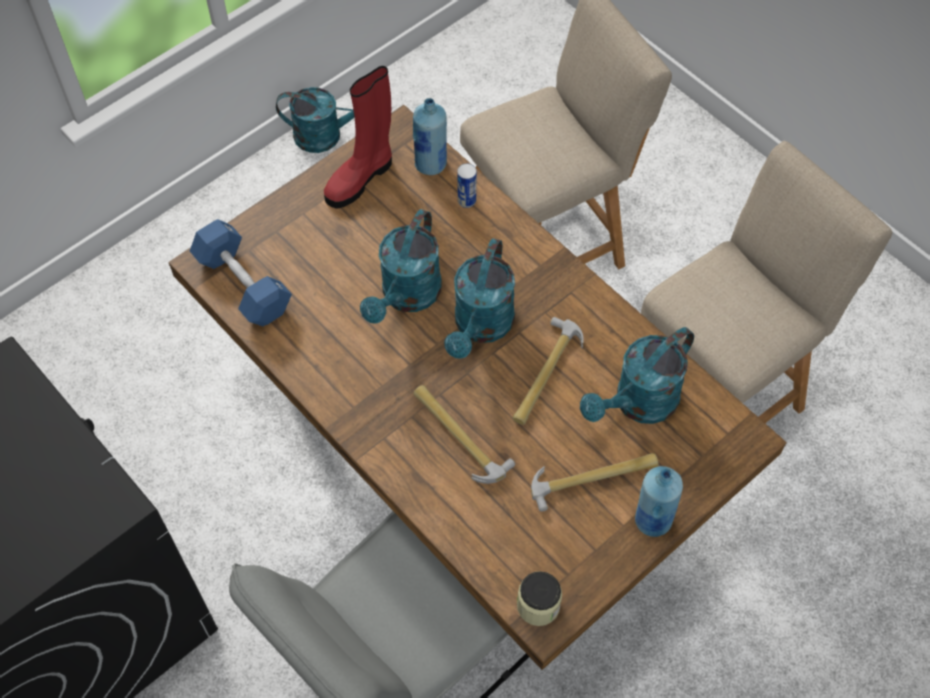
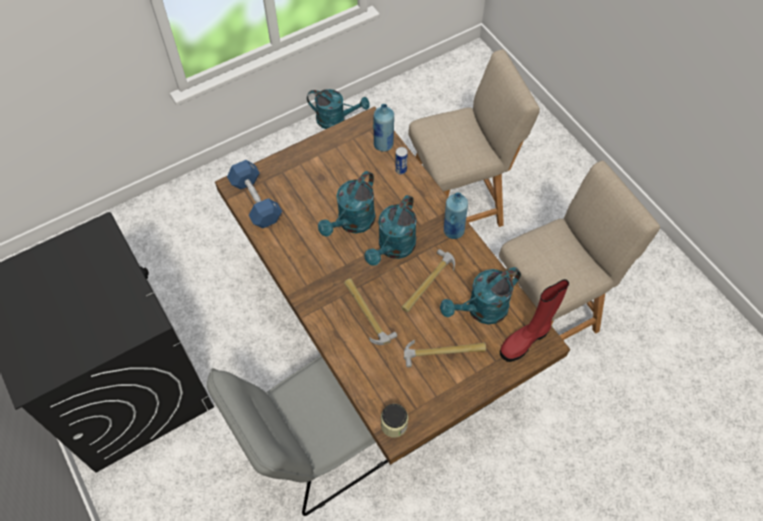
camera: 10 degrees right, 0 degrees up
(361, 178) = (339, 147): red boot -> red boot (526, 340)
(652, 520) = (475, 384): blue bottle -> blue bottle (453, 231)

